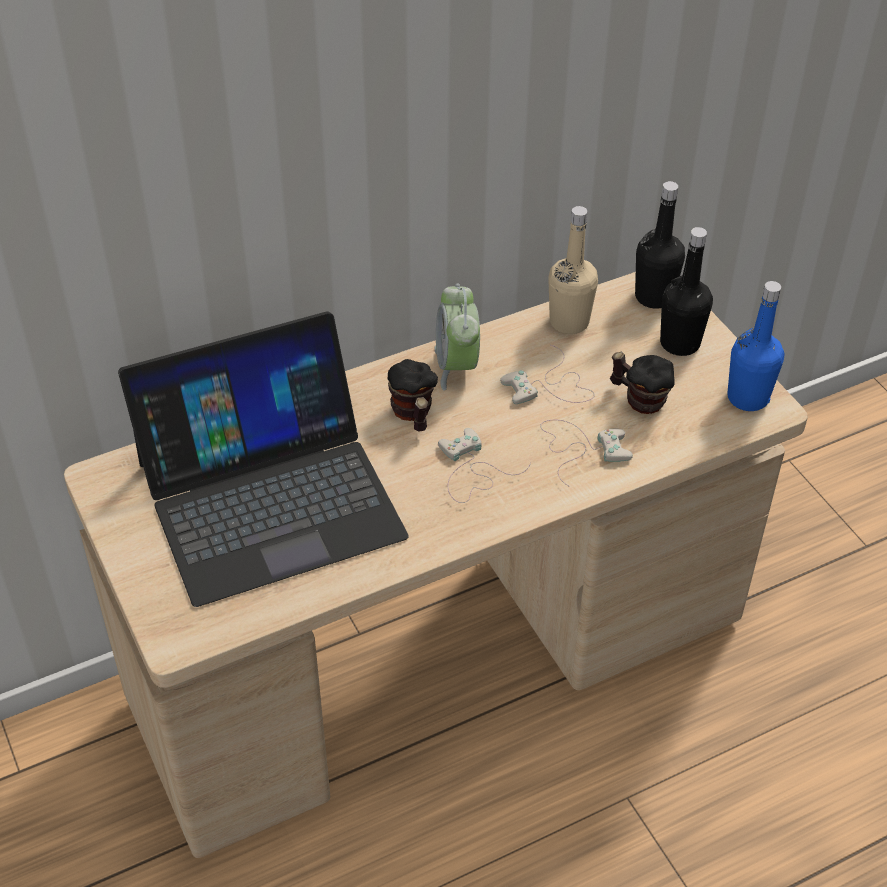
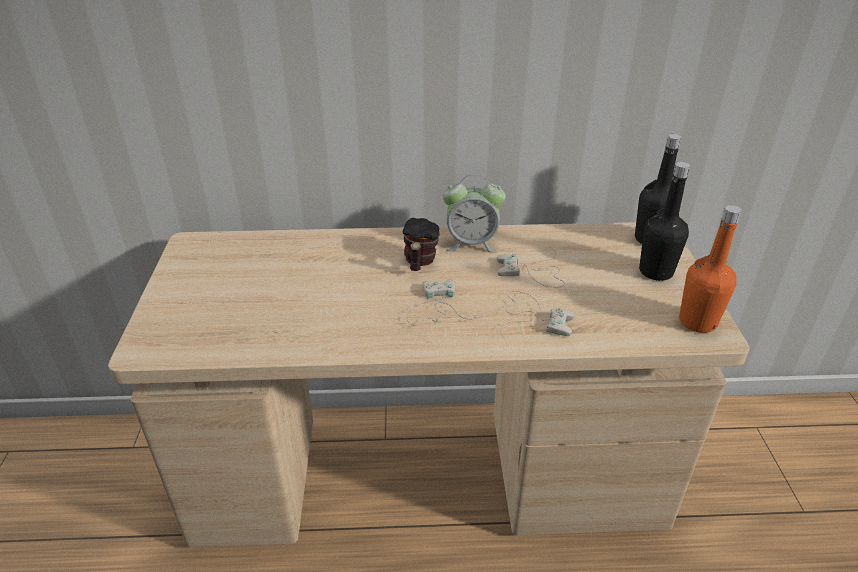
camera: 25 degrees right, 10 degrees down
(269, 497) = (282, 283): laptop -> none
(456, 366) = (471, 243): alarm clock -> alarm clock turned 105 degrees counterclockwise
(569, 322) = (573, 238): beige bottle -> none
(639, 399) = (601, 298): mug -> none
(747, 398) = (697, 322): blue bottle -> orange bottle

